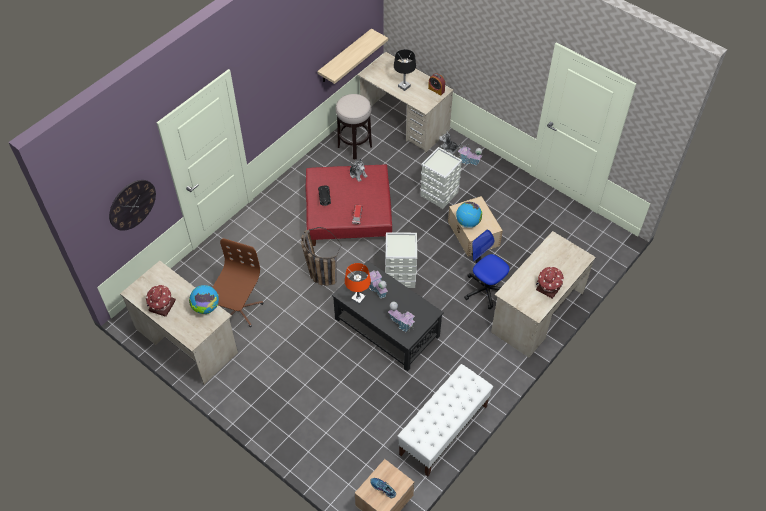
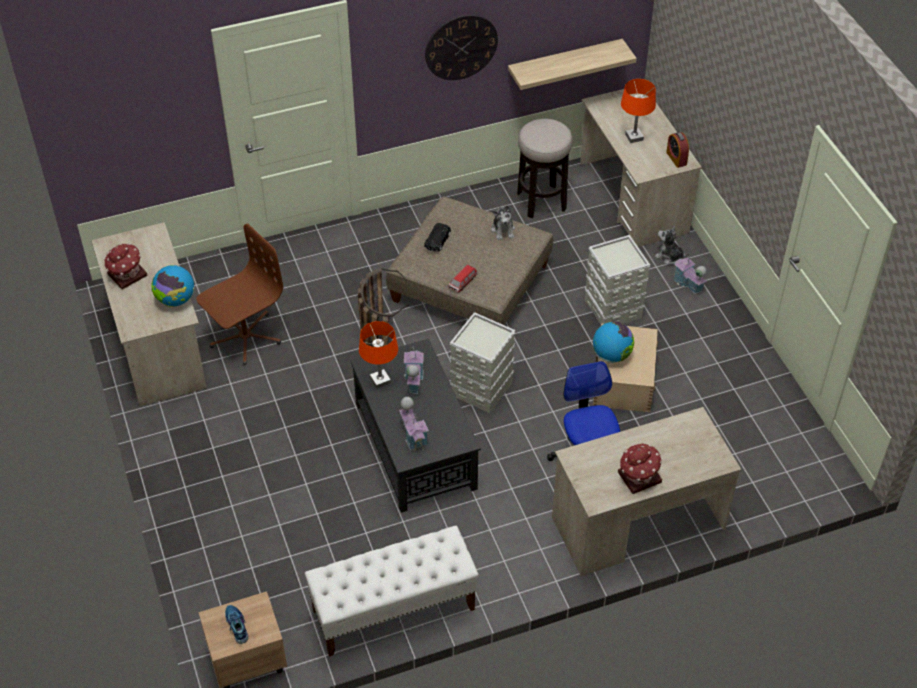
camera: 30 degrees right, 5 degrees down
(132, 204) = (151, 130): wall clock -> wall clock (461, 47)
(349, 214) = (470, 283): red ottoman -> beige ottoman
(404, 86) = (634, 137): black table lamp -> orange table lamp

